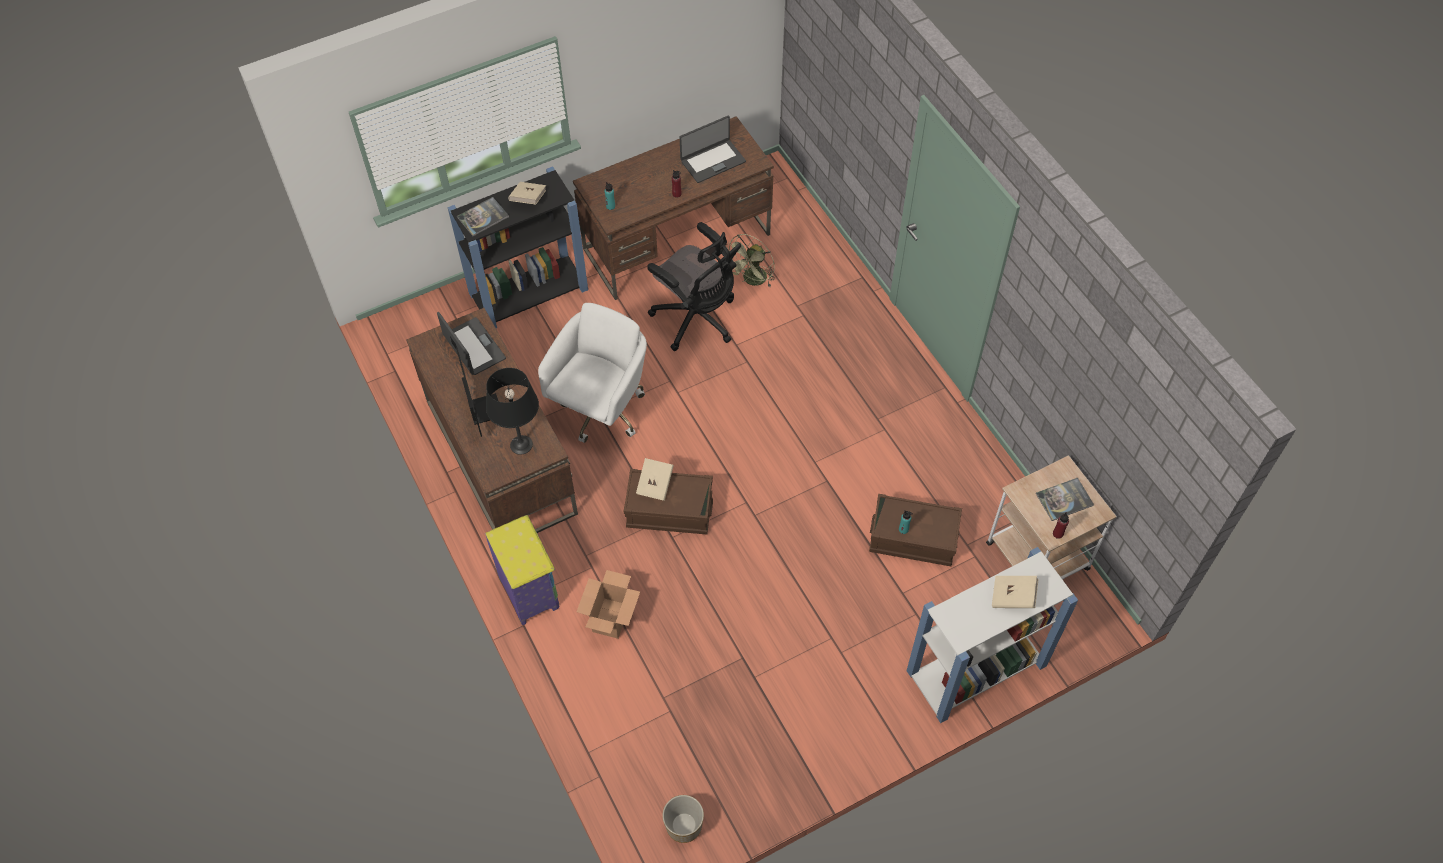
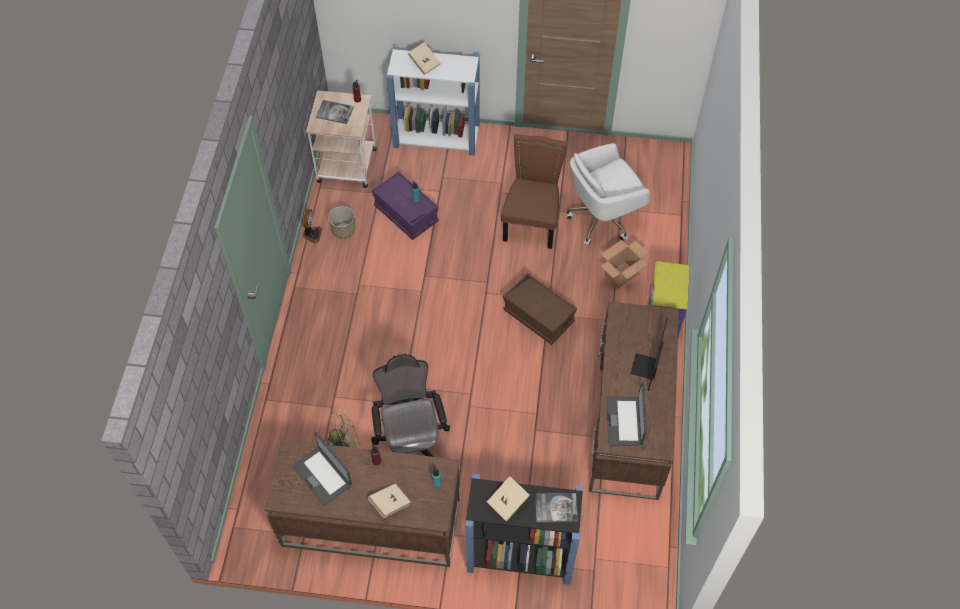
camera: 145 degrees left, 0 degrees up
(521, 444) = (634, 326): black table lamp -> none
(601, 413) = (535, 411): white office chair -> white office chair (602, 220)
(655, 484) = (543, 313): beige book -> beige book (389, 503)
(683, 826) = (651, 155): planter -> planter (344, 229)
(712, 161) = (323, 475): laptop -> laptop turned 135 degrees counterclockwise
(763, 621) = (531, 222): none -> brown chair
(912, 539) = (406, 214): brown storage box -> purple storage box
(987, 451) = (312, 234): none -> fan

